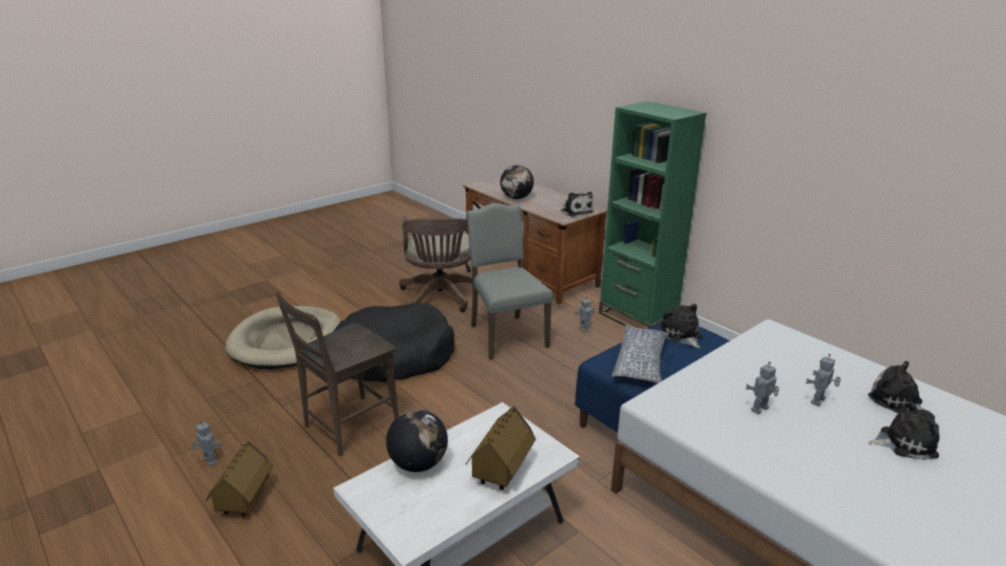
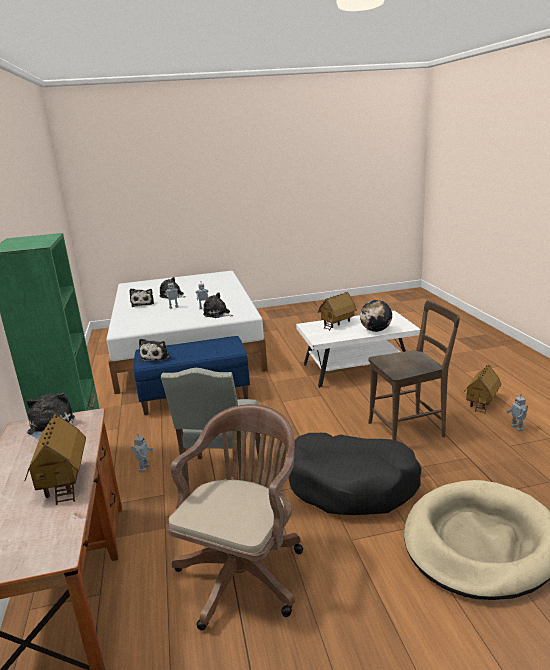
camera: 150 degrees left, 5 degrees down
(516, 198) = (63, 481): globe -> toy house
(641, 363) = (209, 348): pillow -> none
(705, 396) = (218, 314): none -> plush toy

